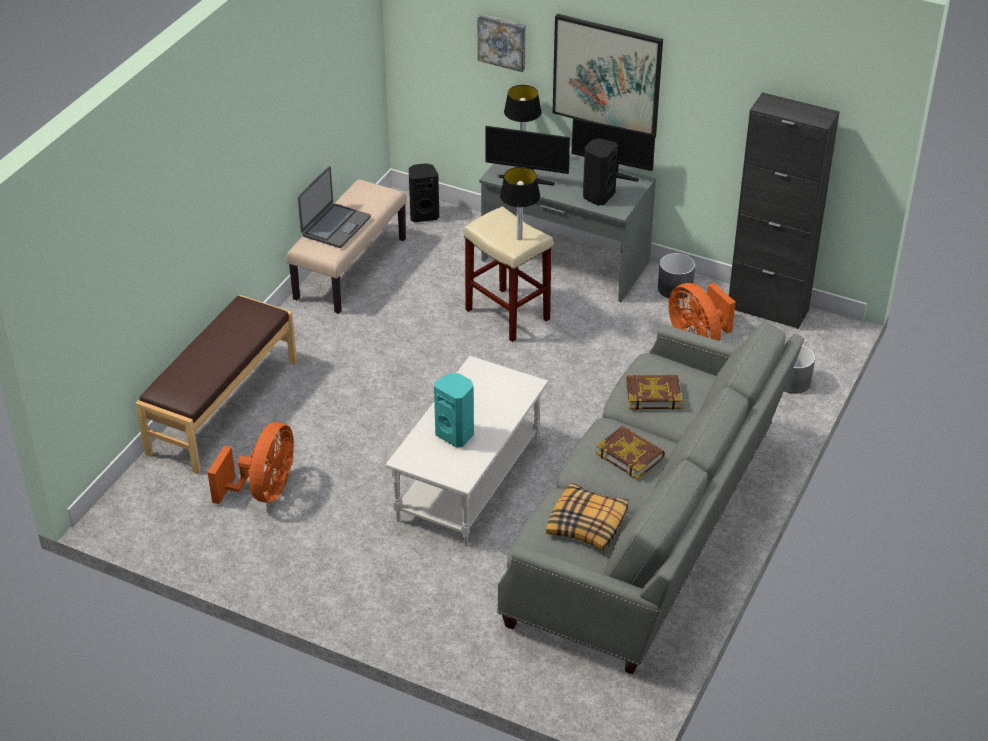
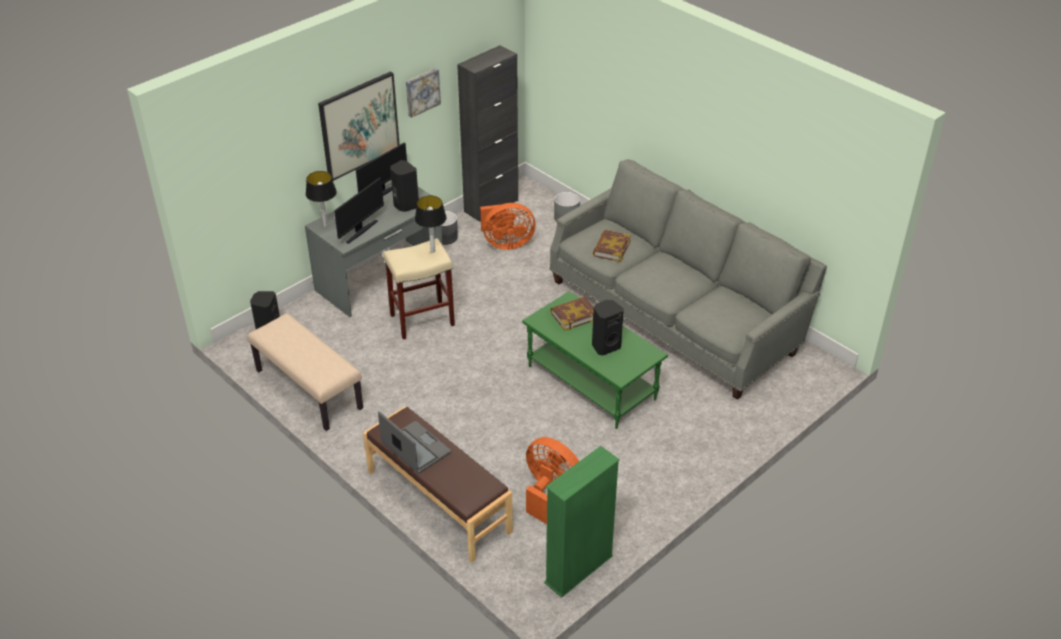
camera: 70 degrees left, 0 degrees up
(160, 539) = (579, 569): none -> green bookcase
(335, 226) = (310, 357): laptop -> laptop (415, 449)
(456, 434) = (605, 346): turquoise speaker -> black speaker
(470, 482) = (592, 382): white coffee table -> green coffee table
(502, 41) = (282, 154): picture -> picture (422, 92)
(587, 524) = (722, 307): pillow -> none
(630, 455) = (665, 273): book -> book (574, 316)

